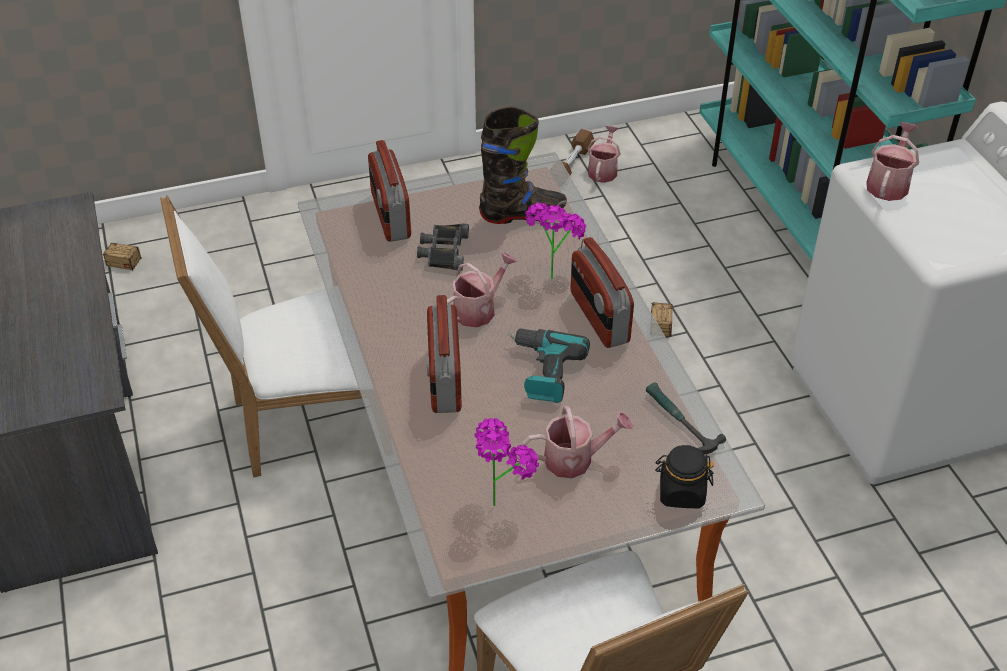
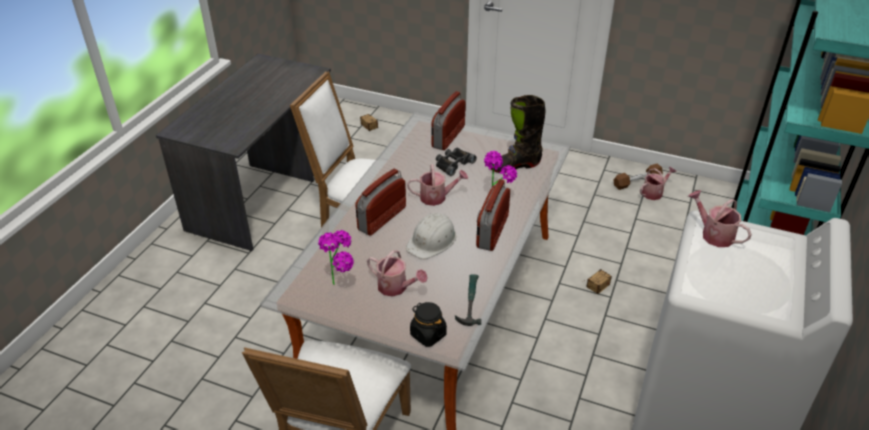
camera: 40 degrees right, 5 degrees down
(523, 214) = (514, 166): black boot -> black boot turned 135 degrees clockwise
(543, 371) = (432, 240): power drill -> white hard hat
(888, 183) = (713, 234): watering can -> watering can turned 105 degrees counterclockwise

